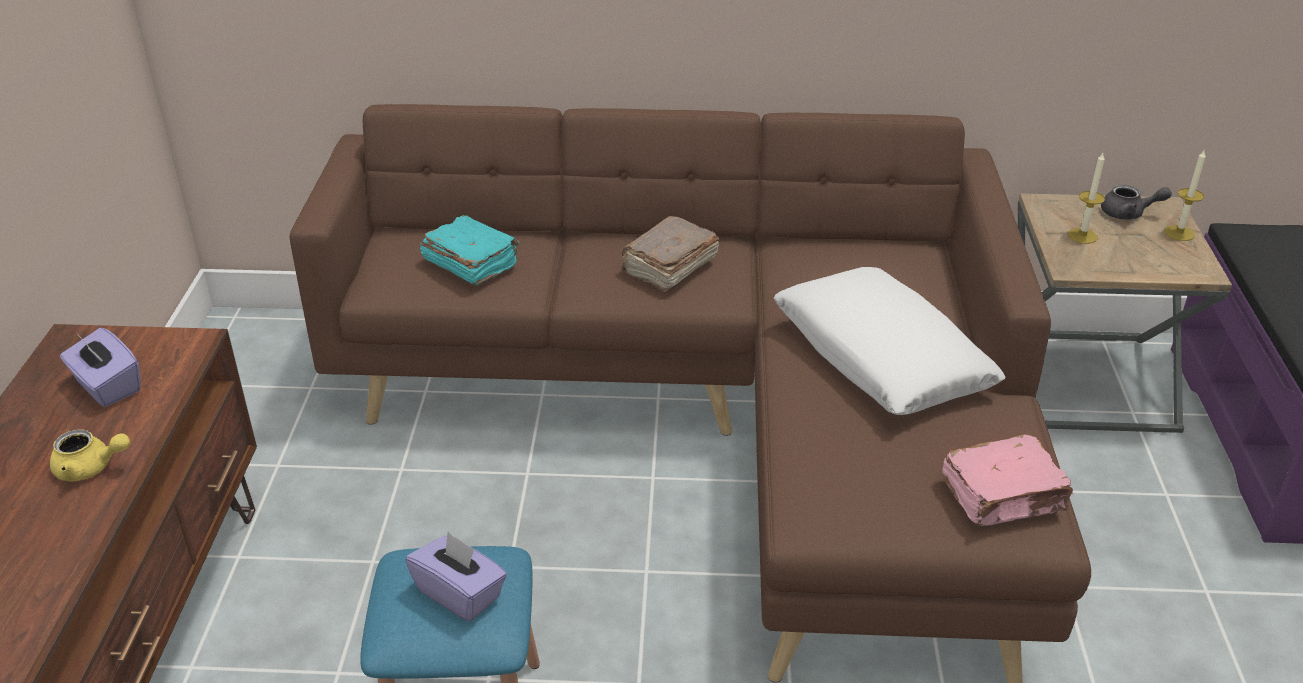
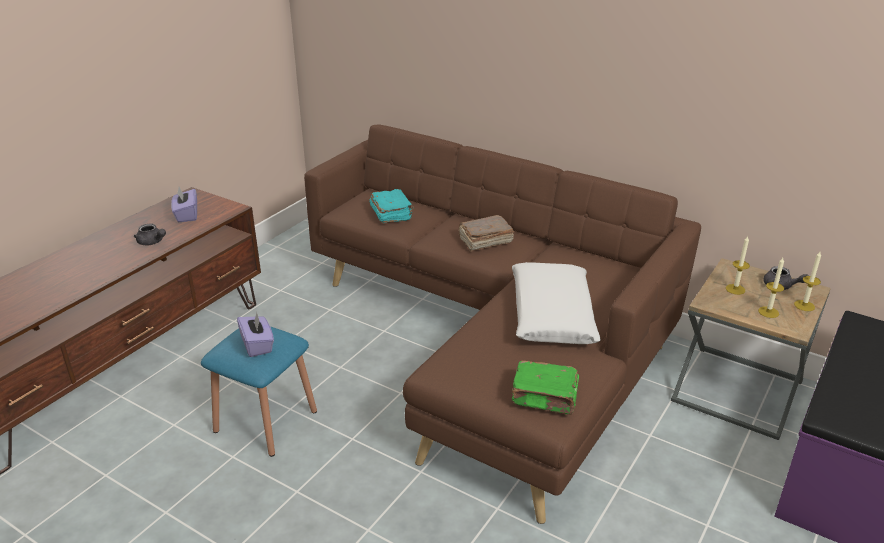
camera: 30 degrees right, 5 degrees down
(91, 468) = (152, 242): yellow teapot -> grey teapot
(1004, 497) = (545, 397): pink book -> green book
(1151, 257) = (768, 312): none -> candle

